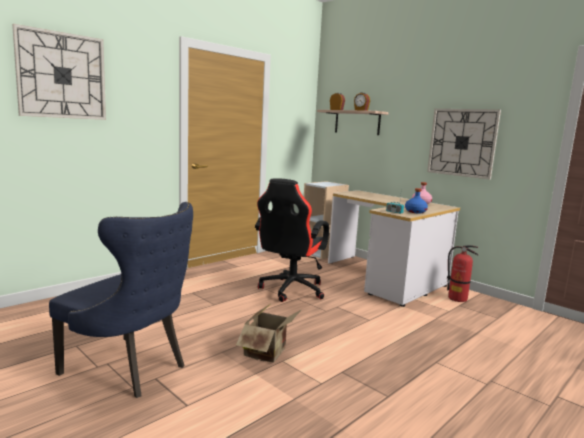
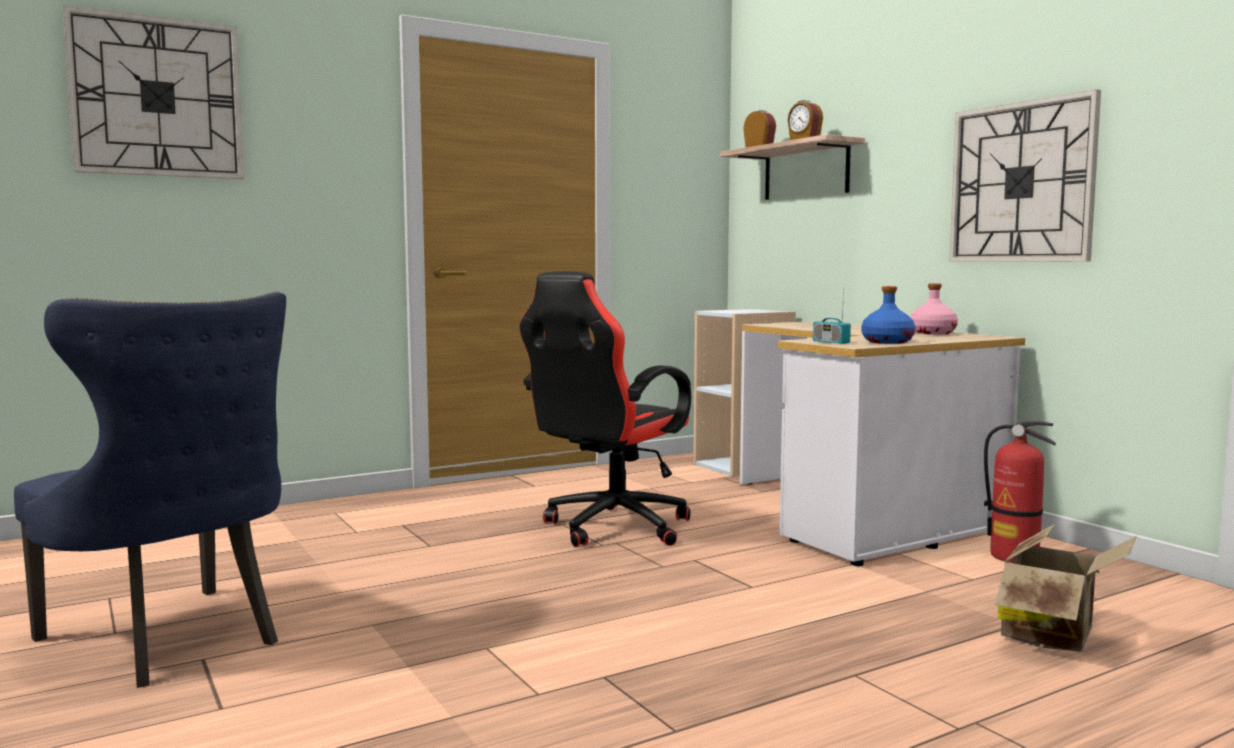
camera: 15 degrees right, 5 degrees down
(268, 353) = (469, 632): cardboard box -> cardboard box (1056, 636)

